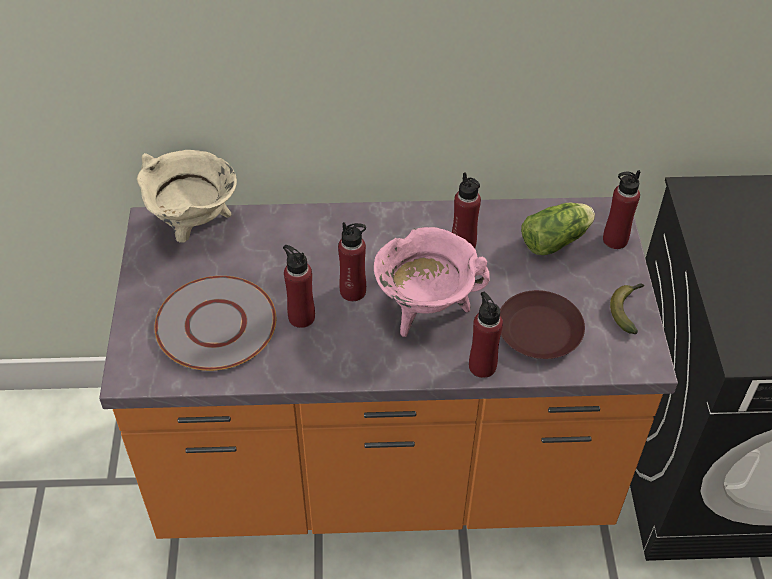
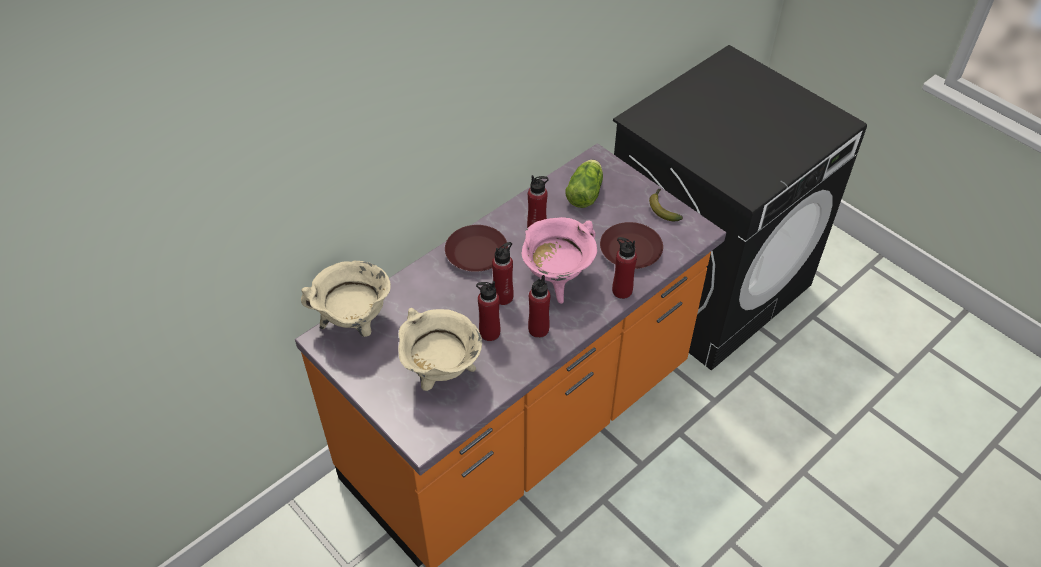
camera: 40 degrees left, 0 degrees up
(215, 325) = (441, 373): grey plate -> beige cooking pot
(375, 231) = (476, 252): none -> brown plate
(615, 240) = (616, 173): red bottle -> red bottle (538, 329)

